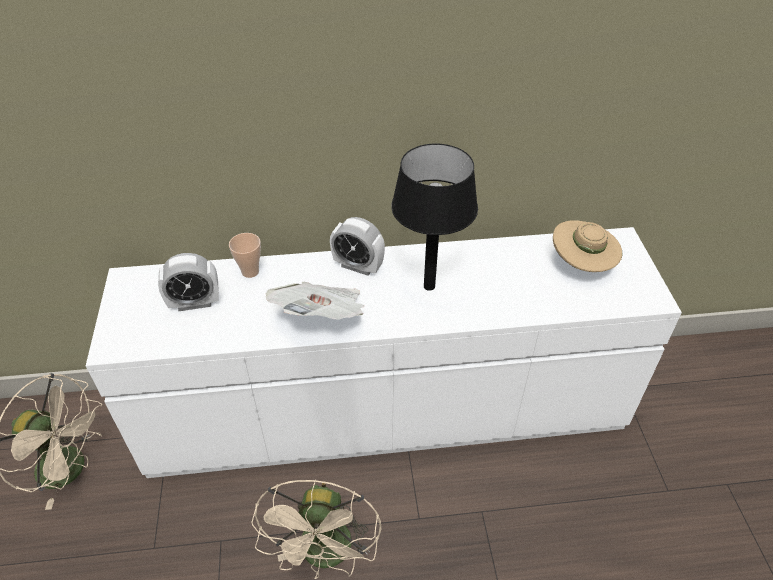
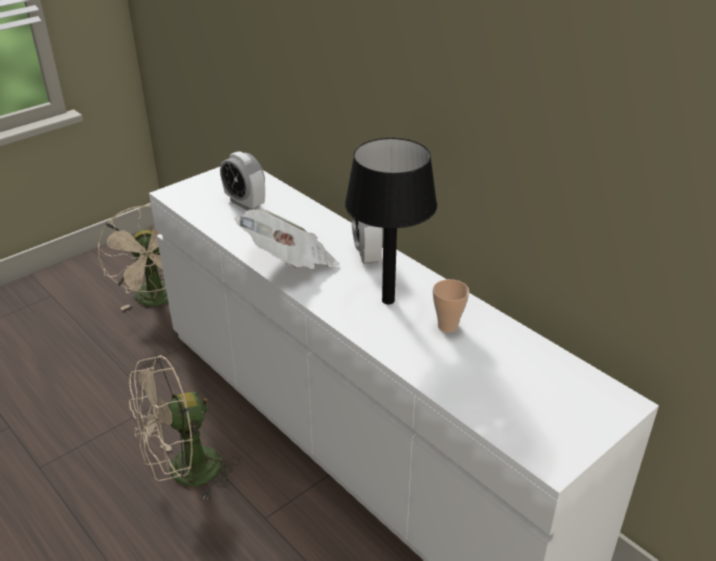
camera: 55 degrees right, 10 degrees down
(250, 271) = (302, 210): cup -> cup (447, 326)
(581, 265) = (538, 385): beige hat -> none

